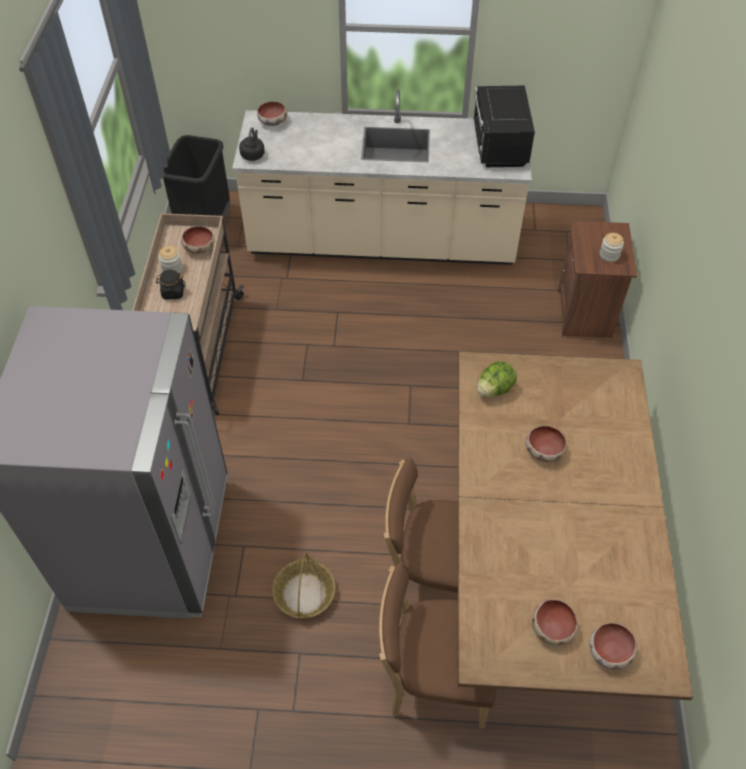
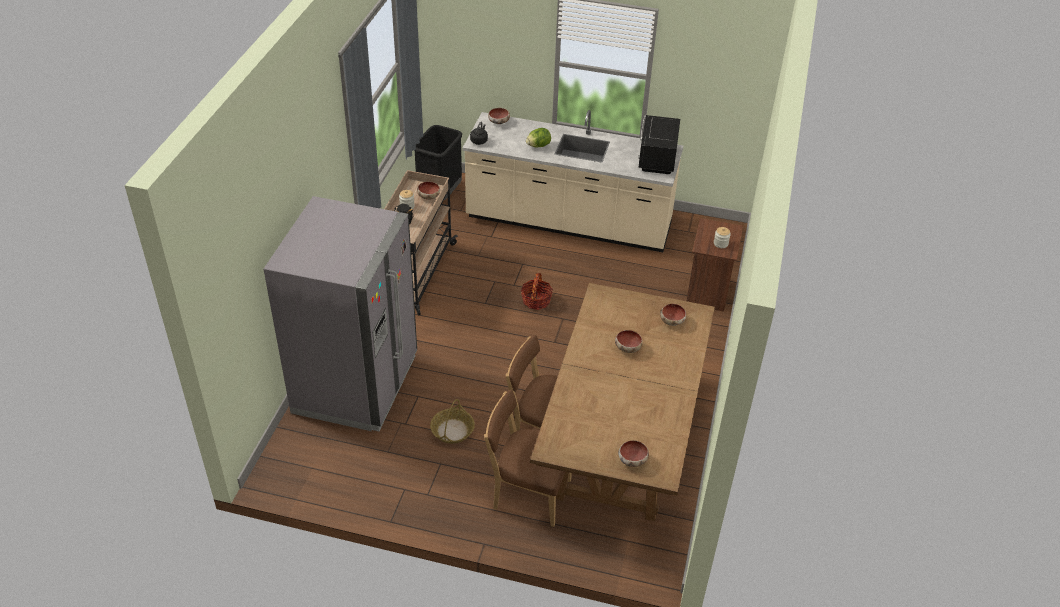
camera: 10 degrees right, 10 degrees down
(369, 364) = (536, 300): none -> basket
(494, 389) = (606, 308): lettuce -> lettuce (538, 146)
(551, 627) = (599, 441): bowl -> bowl (671, 320)

